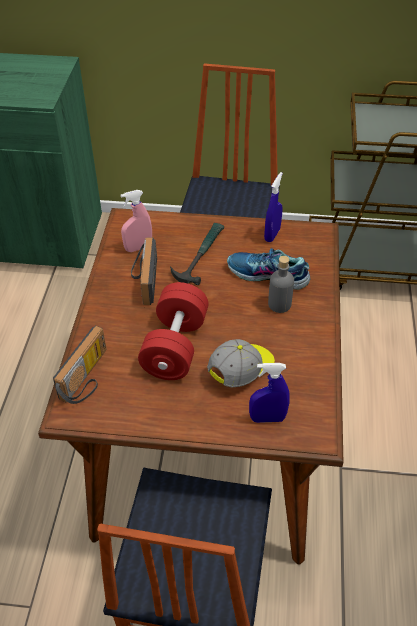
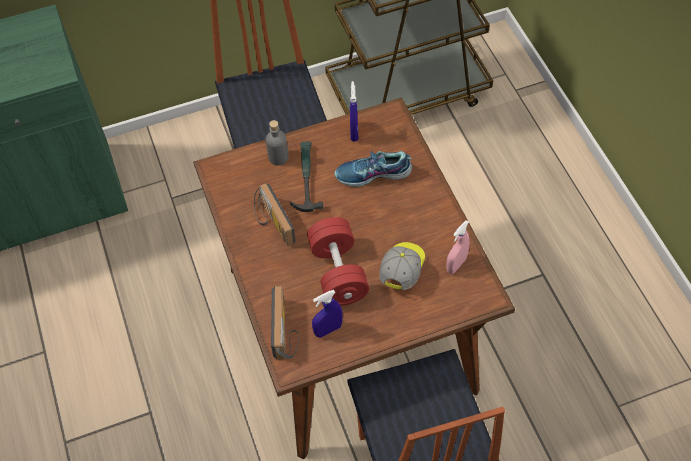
camera: 25 degrees left, 10 degrees up
(138, 248) = (247, 193): pink spray bottle -> pink spray bottle (456, 264)
(267, 418) = (444, 300): blue spray bottle -> blue spray bottle (328, 330)
(279, 304) = (398, 198): grey bottle -> grey bottle (278, 157)

